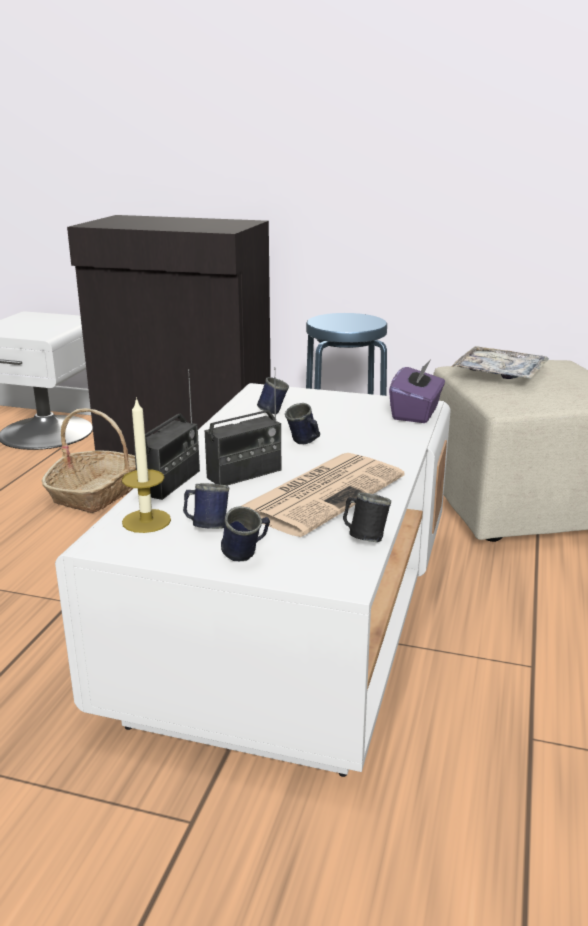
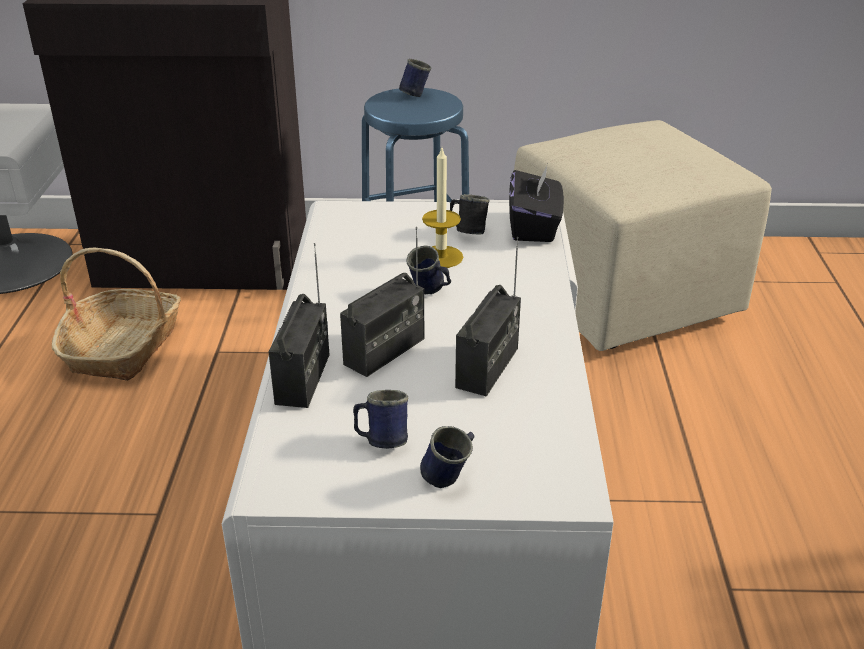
camera: 15 degrees left, 10 degrees up
(146, 521) = (306, 444): candle -> candle (441, 257)
(273, 411) = (367, 244): blue mug -> blue mug (414, 93)
(322, 493) = (488, 368): newspaper -> radio
(363, 537) = (564, 426): black mug -> black mug (467, 232)
(416, 413) = (534, 227): purple tissue box -> black tissue box
(500, 373) = (599, 153): tray -> none

